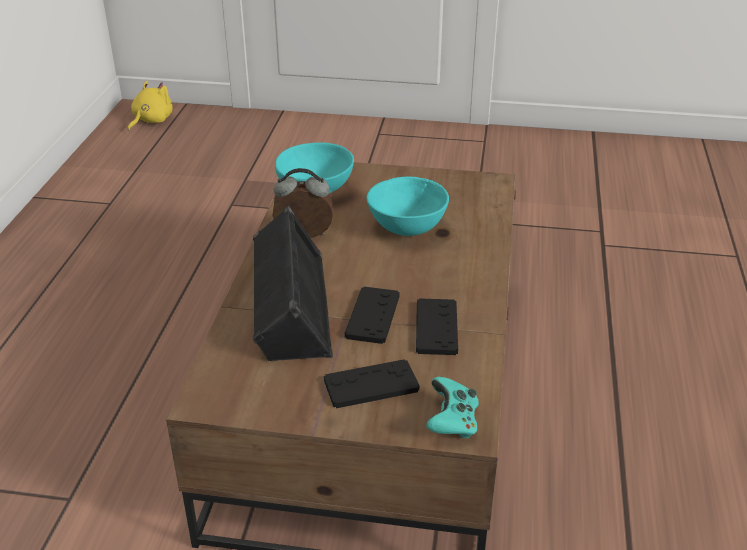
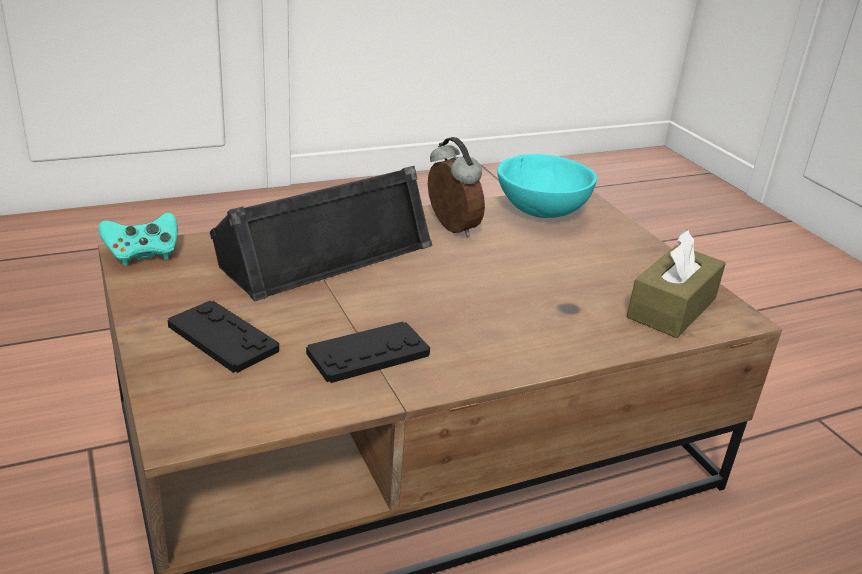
camera: 55 degrees right, 5 degrees down
(151, 121) = (656, 168): yellow plush toy -> none
(372, 316) = (350, 305): black game controller -> none
(405, 228) = (544, 281): turquoise bowl -> none
(452, 422) = (190, 413): turquoise game controller -> turquoise game controller (142, 254)
(470, 197) = (672, 308): none -> brown tissue box

